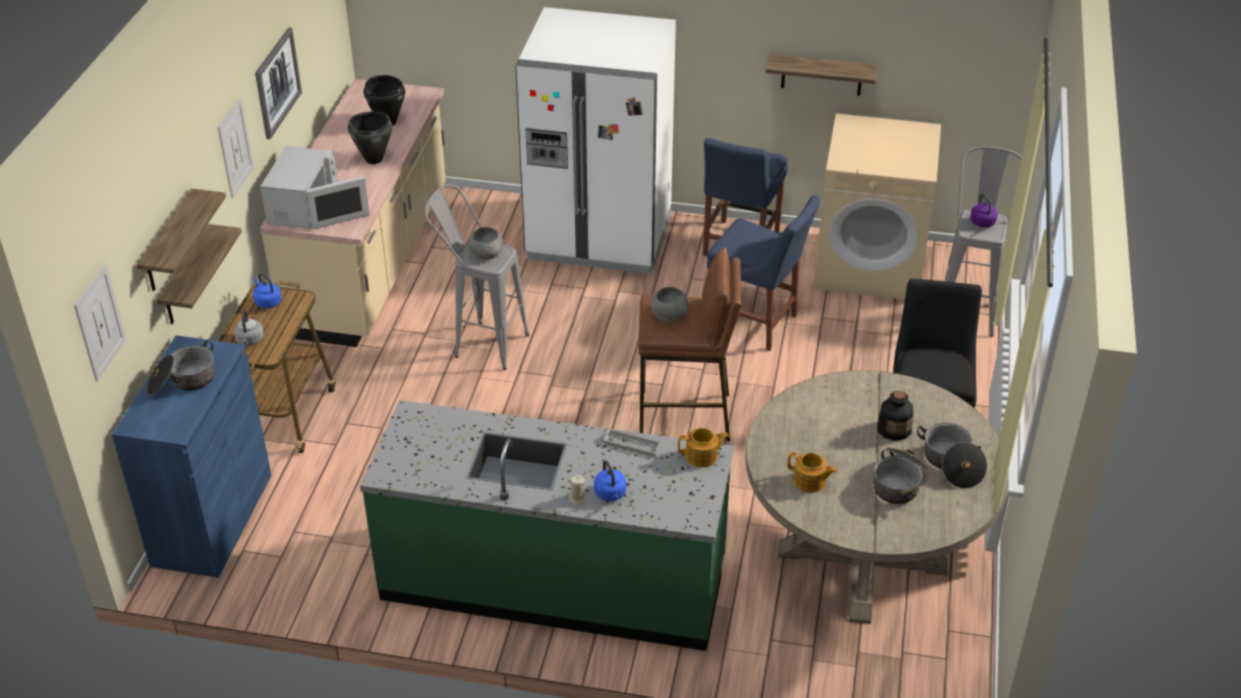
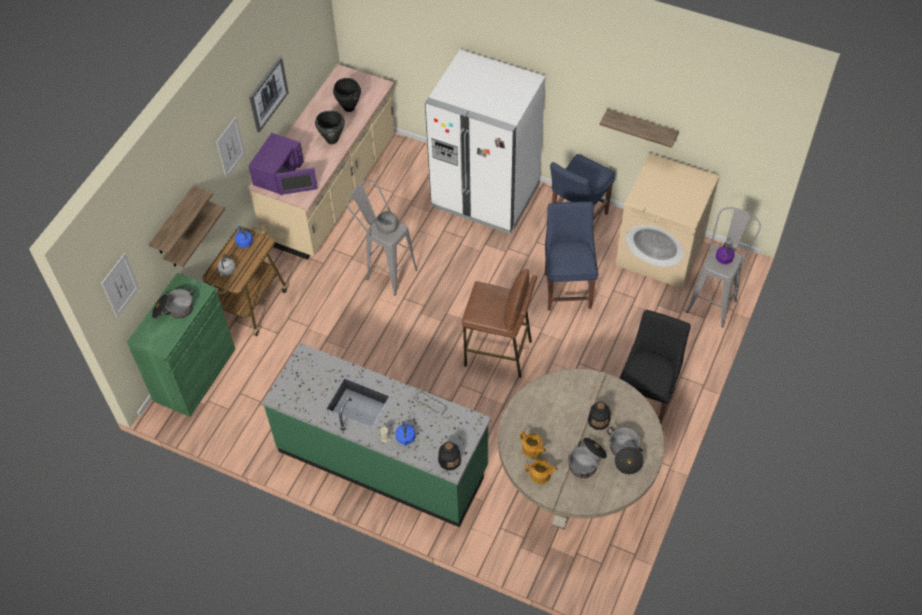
camera: 15 degrees right, 15 degrees up
(212, 519) = (194, 375): blue cabinet -> green cabinet
(305, 207) = (279, 175): white microwave -> purple microwave
(669, 316) = (487, 303): grey bowl -> none
(690, 510) = (449, 460): none -> bottle
(702, 456) = (469, 422): teapot -> teapot (540, 475)
(756, 324) = (567, 288): blue chair -> blue chair turned 135 degrees counterclockwise

